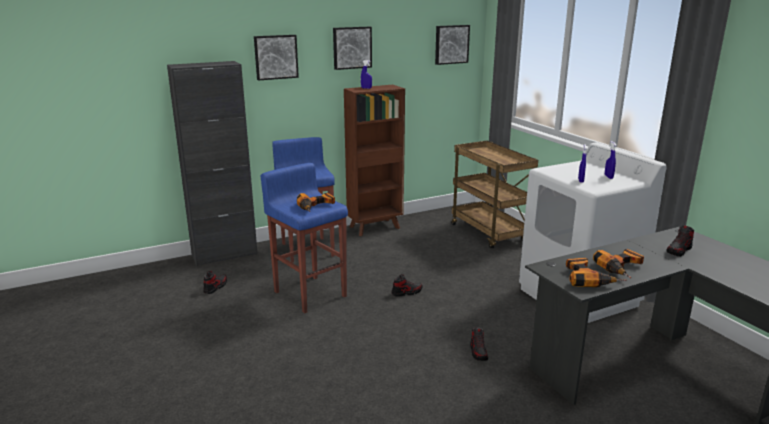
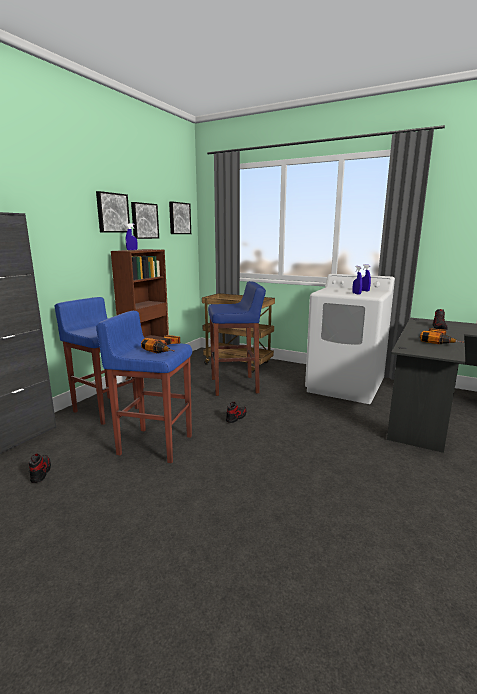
camera: 35 degrees left, 5 degrees down
(275, 57) = (47, 214): picture -> picture (144, 221)
(450, 259) = (235, 386): none -> blue stool
(478, 352) = (343, 441): shoe -> none
(589, 278) = (439, 349): power drill -> none

